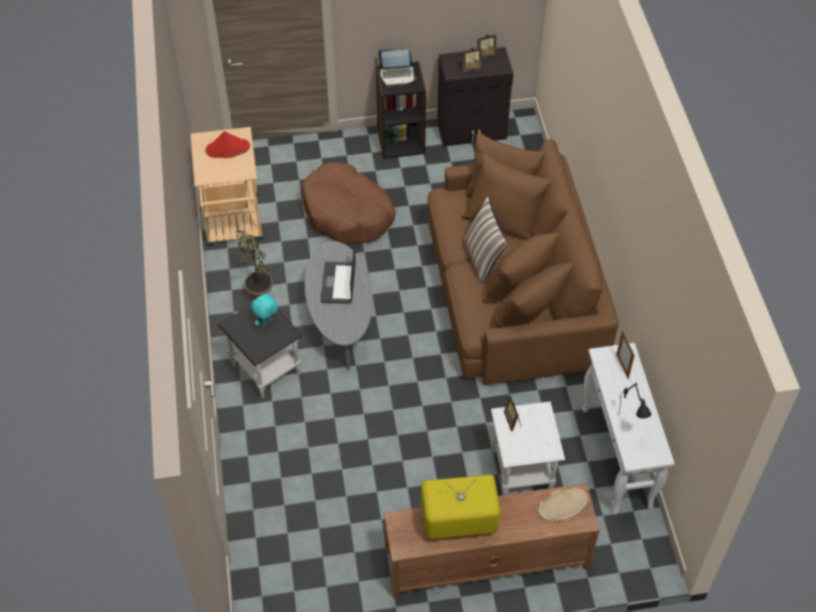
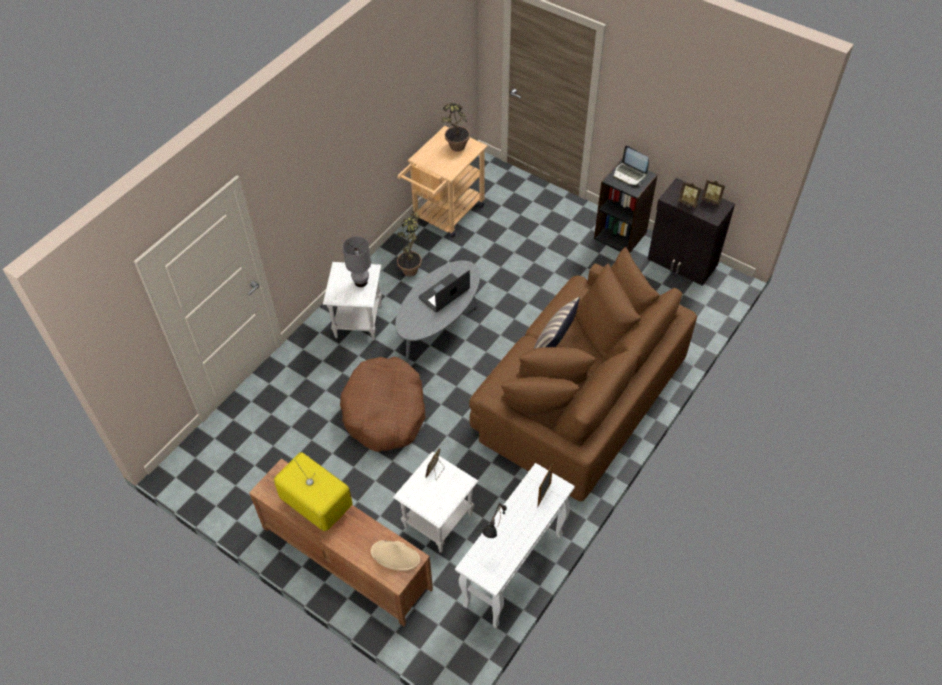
camera: 45 degrees right, 0 degrees up
(227, 149) = (455, 150): red hat -> potted plant
(265, 369) = (358, 321): black side table -> white side table
(266, 323) = (360, 282): turquoise plush toy -> grey table lamp
(347, 213) = (526, 259): brown dog bed -> brown dog bed (385, 411)

